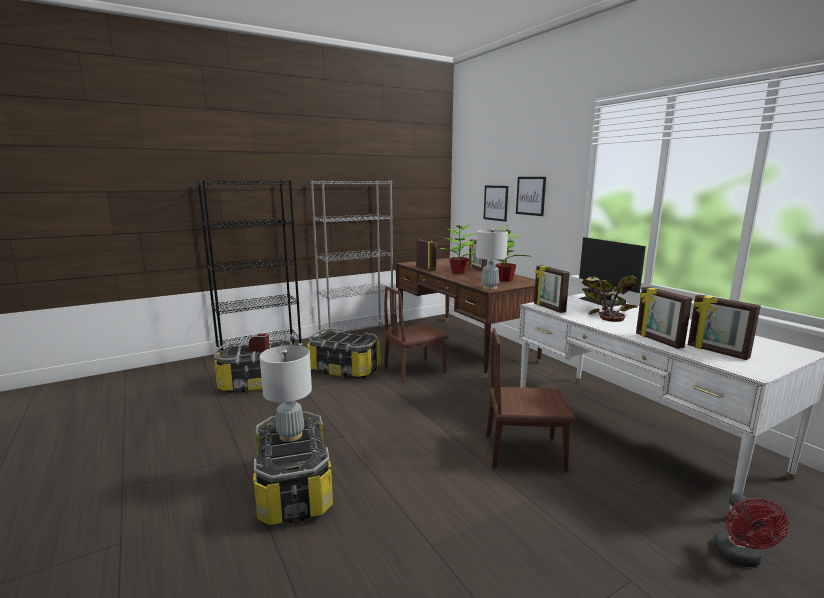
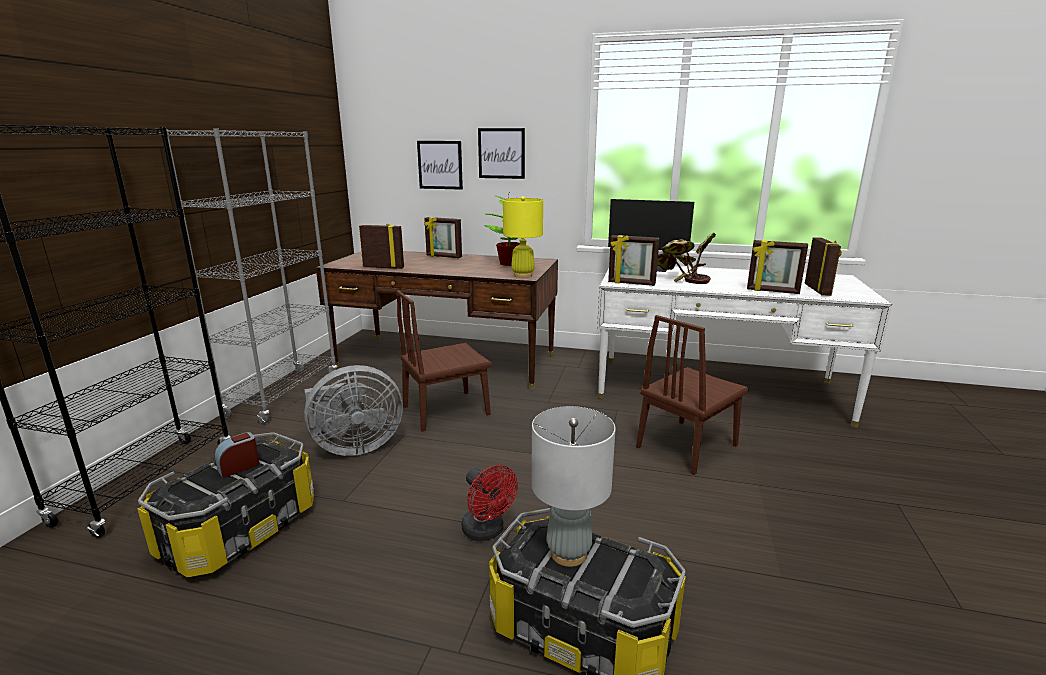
camera: 45 degrees left, 5 degrees up
(345, 369) = (354, 447): storage box -> grey fan
(414, 370) = (446, 410): brown chair -> brown chair turned 45 degrees clockwise
(459, 272) = (437, 264): potted plant -> none
(489, 288) = (523, 275): grey table lamp -> yellow table lamp
(717, 352) = (818, 290): picture frame -> picture frame turned 90 degrees counterclockwise
(740, 558) = (897, 450): red fan -> red fan (487, 532)

